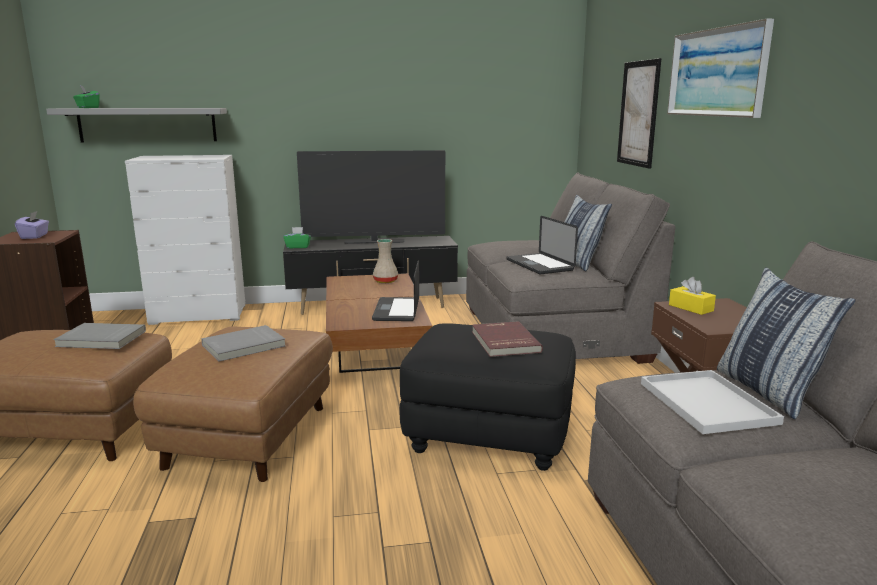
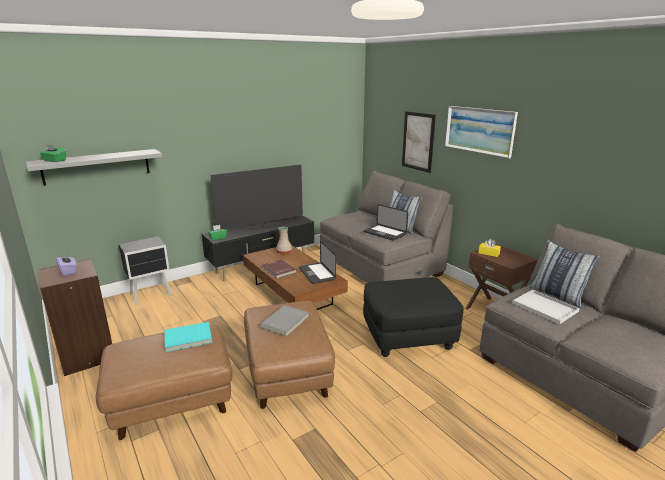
camera: 25 degrees left, 5 degrees up
(101, 339) = (188, 338): grey book -> turquoise book
(199, 315) = (152, 295): white dresser -> black nightstand
(504, 342) = (420, 289): red book -> red book (278, 270)

